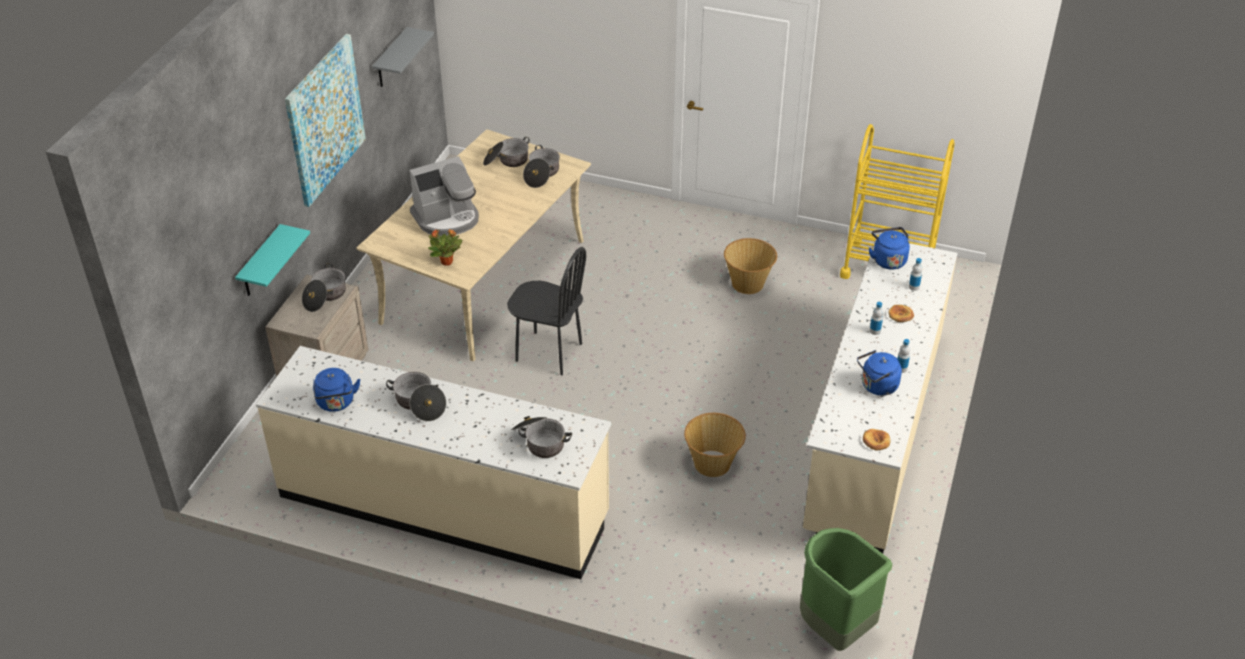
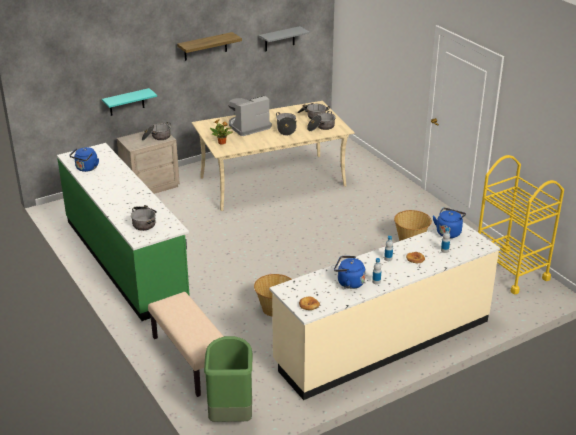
camera: 40 degrees right, 10 degrees down
(325, 119) = (205, 46): picture -> shelf
(419, 404) = (118, 184): cooking pot -> cooking pot (286, 128)
(444, 506) = (126, 260): beige counter -> green counter
(447, 218) = (248, 127): coffee machine -> coffee machine turned 135 degrees clockwise
(548, 352) = (261, 223): black chair -> none
(705, 591) = (191, 359): none -> beige bench

